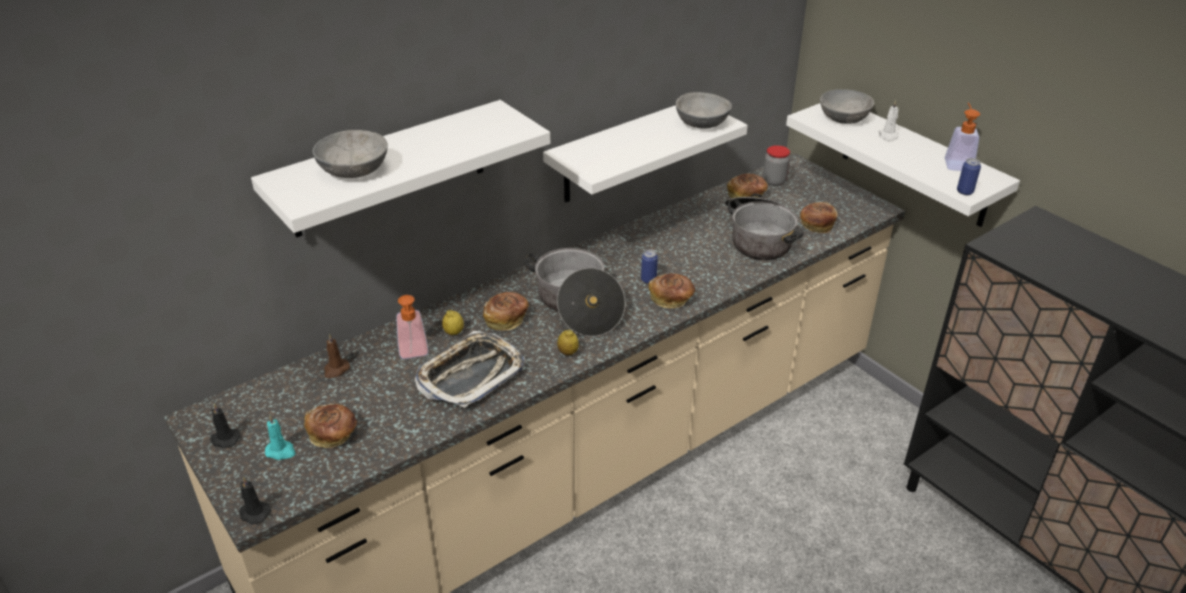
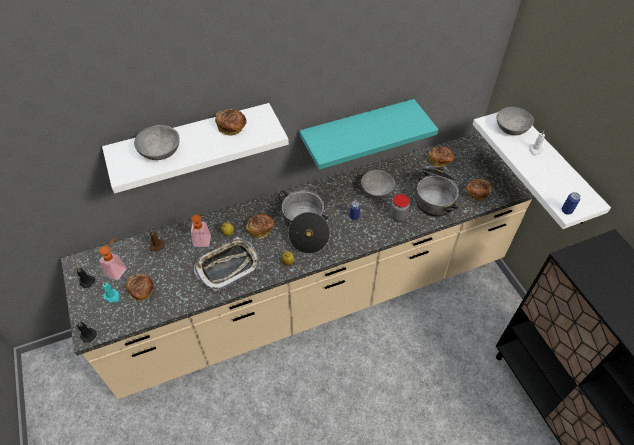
camera: 15 degrees right, 15 degrees up
(622, 151) = (357, 129): white shelf -> turquoise shelf
(671, 299) = (362, 234): bread -> bread (232, 128)
(701, 123) = (408, 122): grey bowl -> grey bowl (376, 190)
(774, 181) = (463, 151): jar -> jar (398, 216)
(957, 163) = (573, 183): soap dispenser -> soap dispenser (118, 269)

